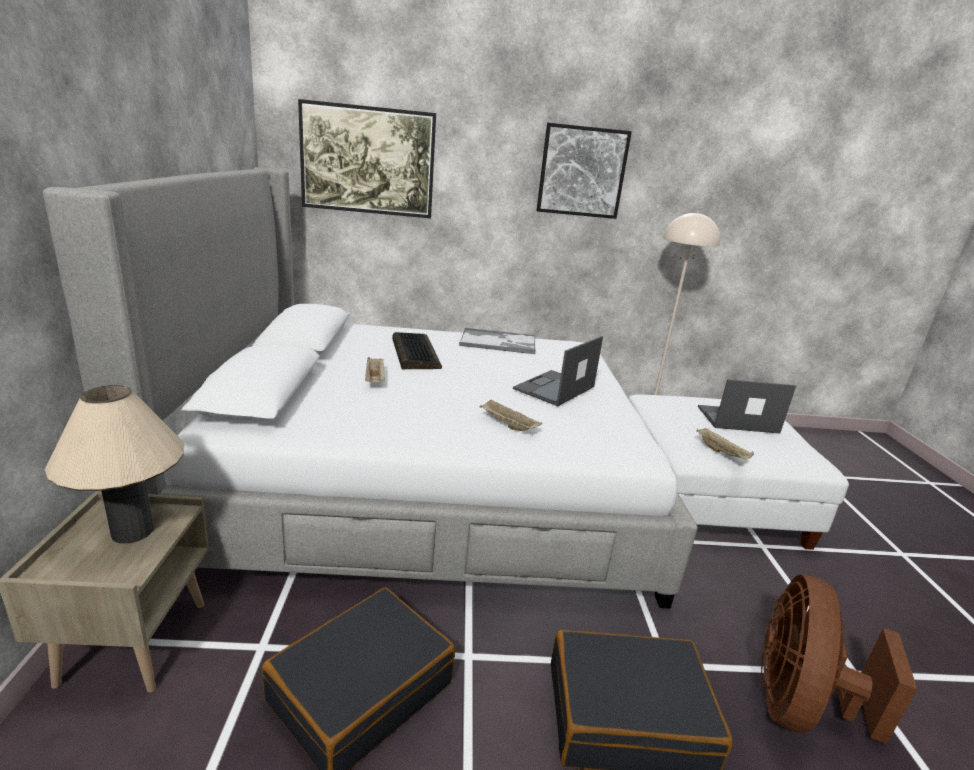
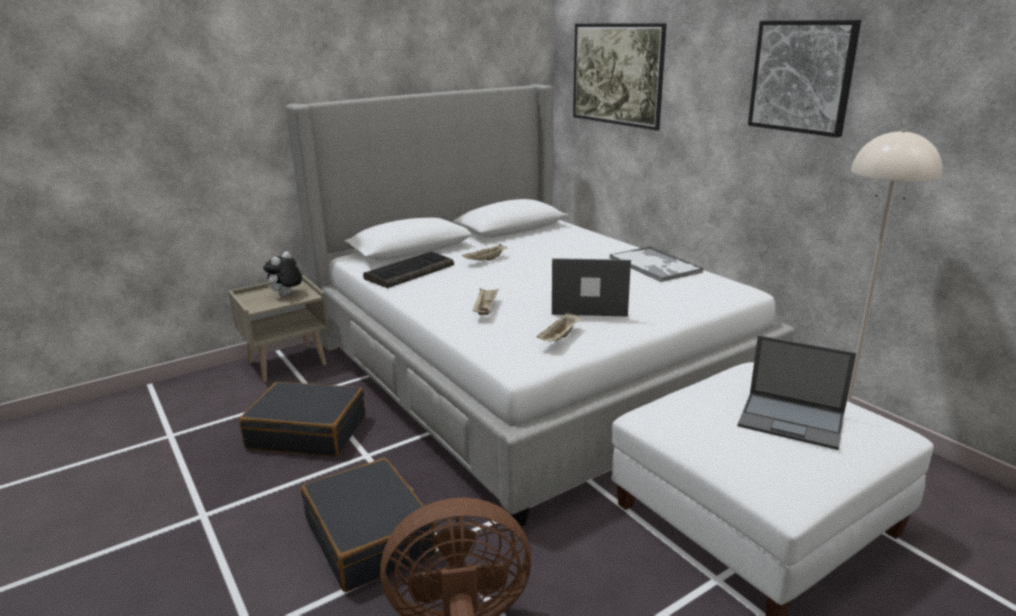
camera: 60 degrees right, 0 degrees up
(132, 531) = (286, 295): beige table lamp -> plush toy
(414, 353) = (558, 253): keyboard -> keyboard (410, 271)
(722, 453) = (677, 426): beige tray -> beige tray (560, 338)
(736, 419) = (792, 420): laptop -> laptop turned 150 degrees clockwise

